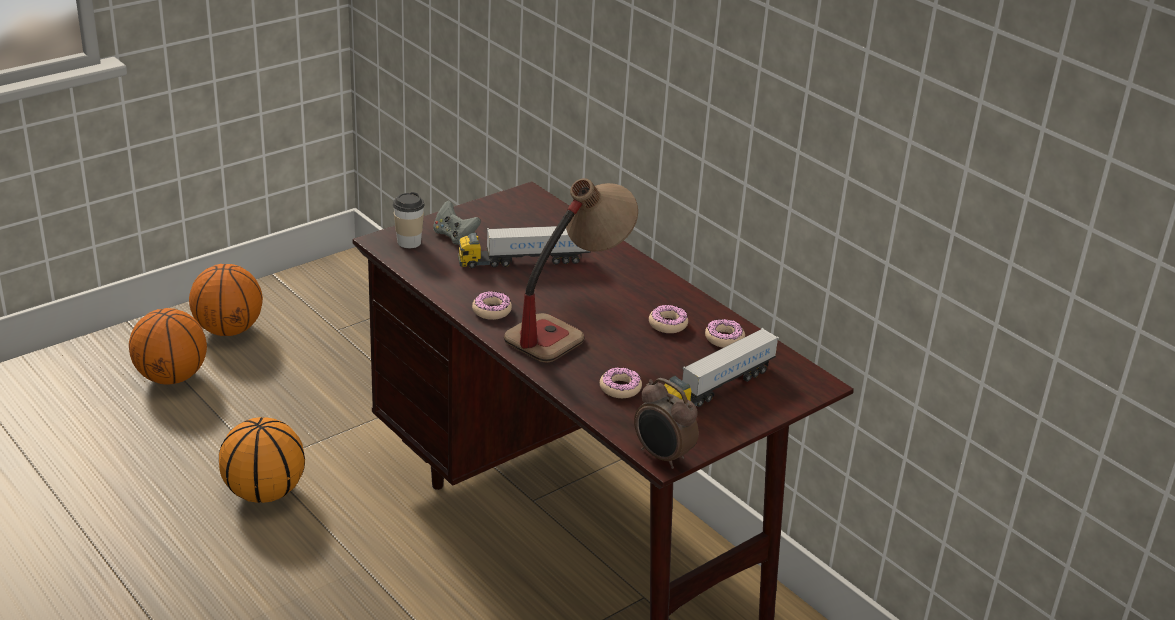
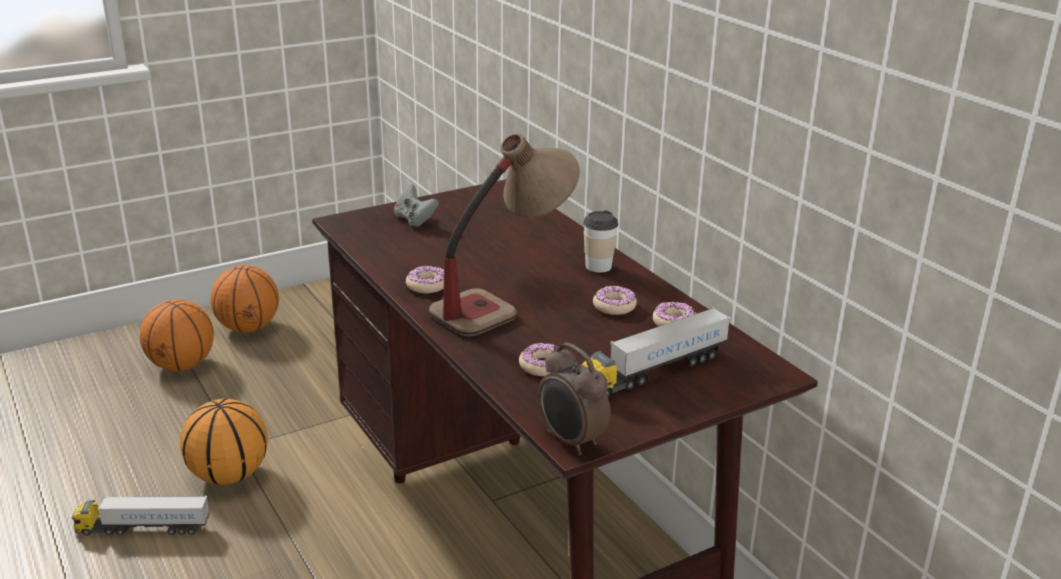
camera: 10 degrees right, 5 degrees down
(409, 242) = (366, 223): cup -> cup (598, 266)
(524, 261) = (478, 243): toy truck -> toy truck (143, 529)

